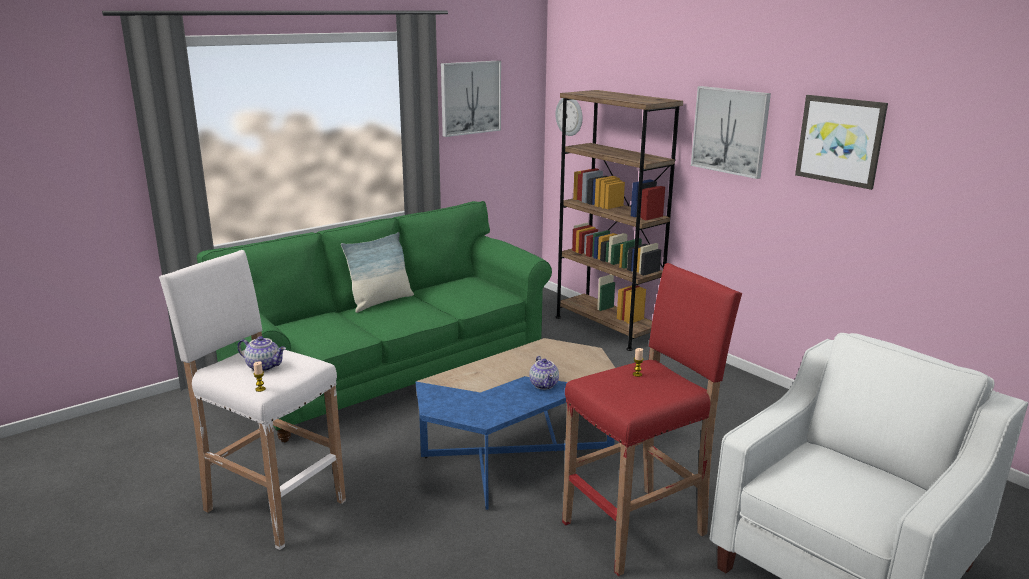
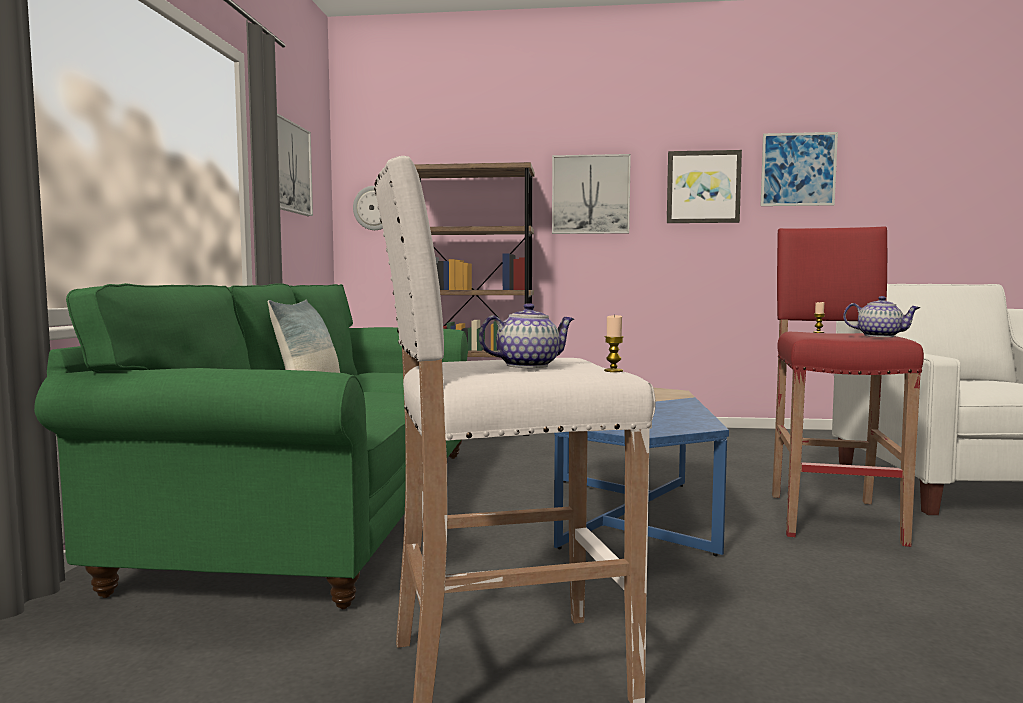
camera: 45 degrees left, 15 degrees down
(544, 385) = (664, 403): teapot -> teapot (880, 336)
(956, 136) = (798, 169): none -> picture

